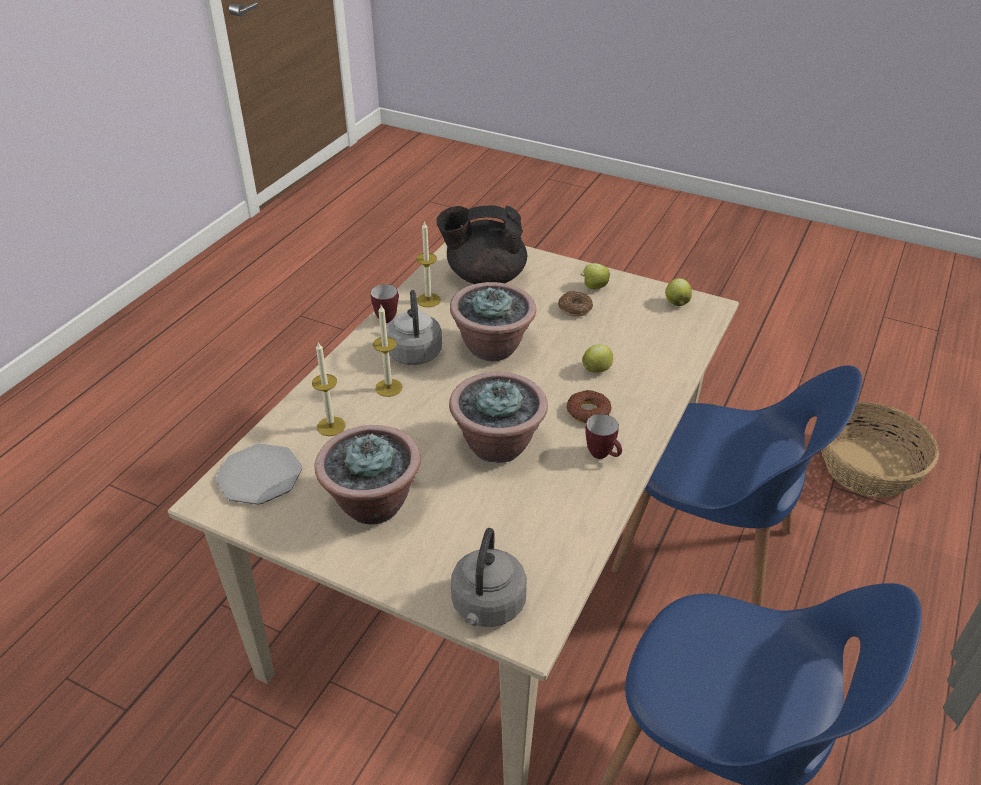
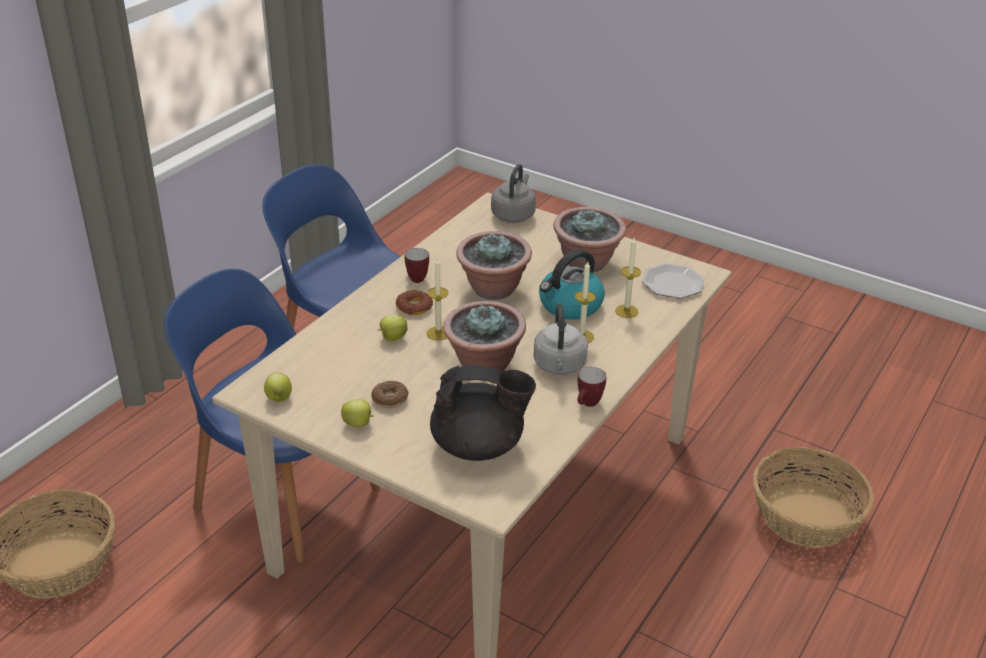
camera: 175 degrees left, 5 degrees down
(149, 578) = (806, 517): none -> basket
(400, 428) = (570, 306): none -> kettle
(428, 300) = (545, 421): candle -> candle (438, 333)

